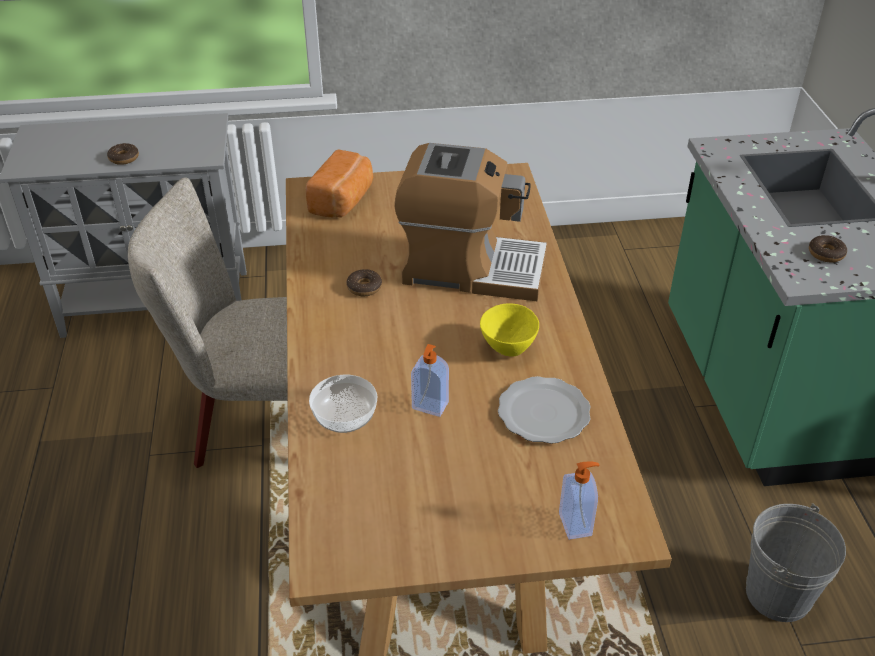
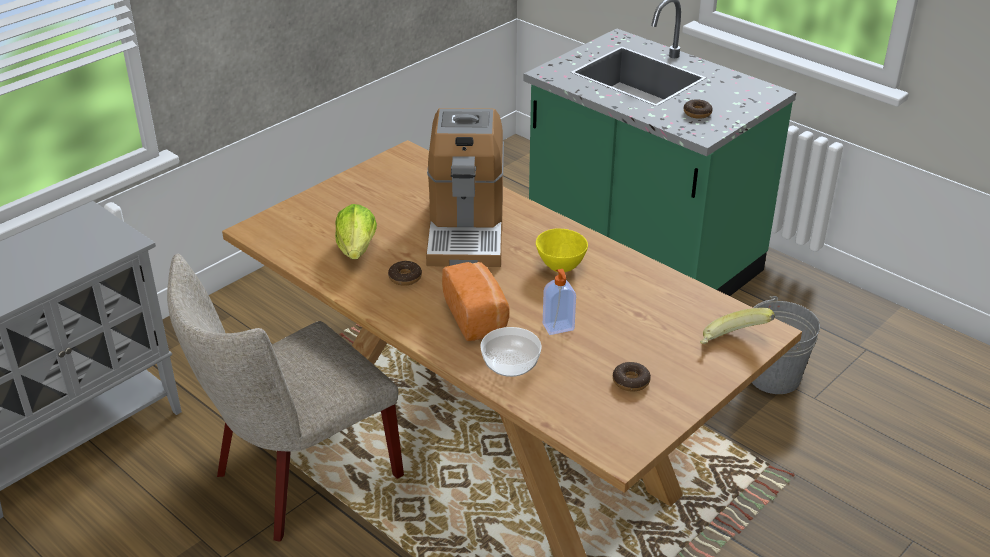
camera: 40 degrees left, 5 degrees down
(124, 158) = (44, 277): donut -> donut (631, 381)
(343, 201) = (300, 226): bread -> bread (477, 316)
(360, 243) = (357, 249): none -> lettuce
(471, 269) = (466, 229): coffee machine -> coffee machine turned 120 degrees clockwise
(544, 414) = (634, 293): plate -> none
(576, 524) = (733, 343): soap dispenser -> banana

